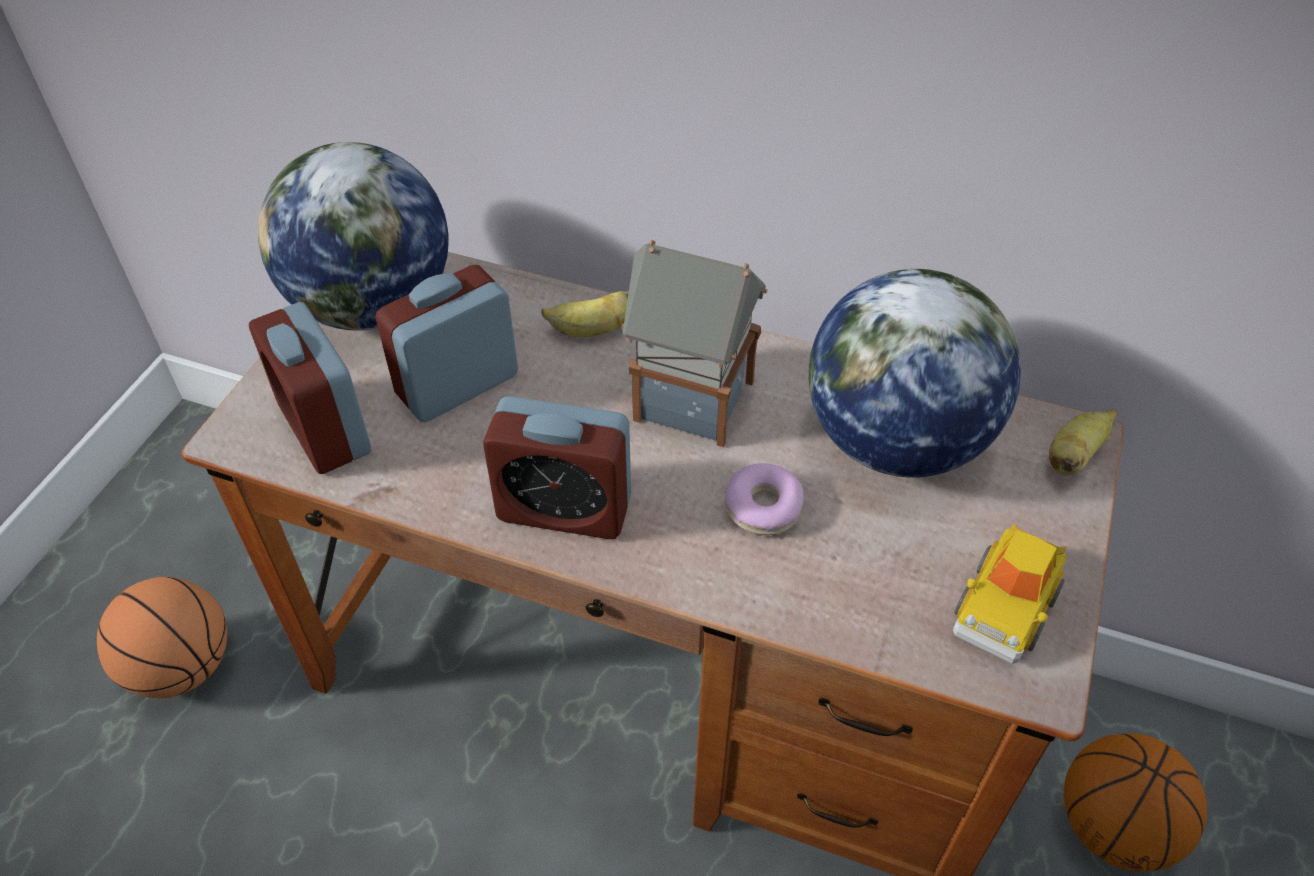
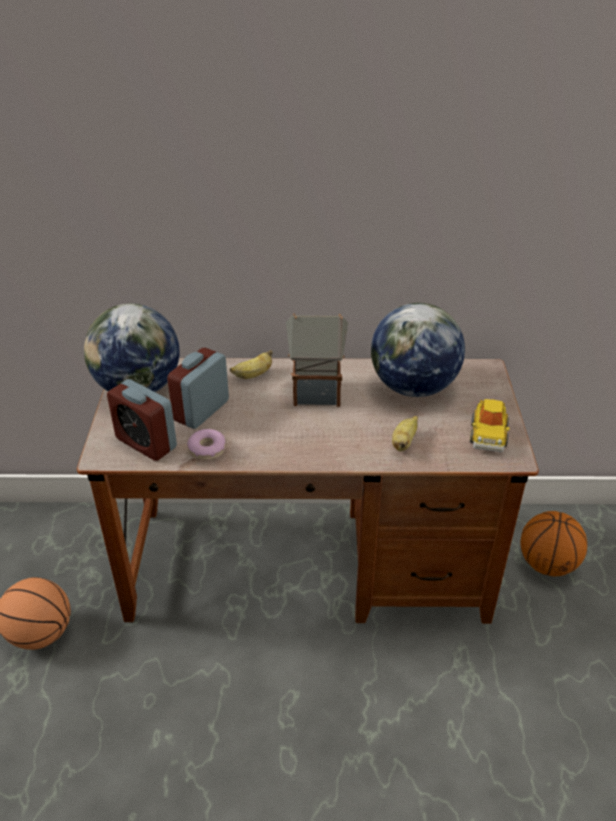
camera: 20 degrees left, 10 degrees down
(564, 509) = (281, 446): alarm clock -> none
(763, 507) = (370, 424): donut -> donut (207, 449)
(1074, 456) = (489, 376): banana -> banana (404, 442)

